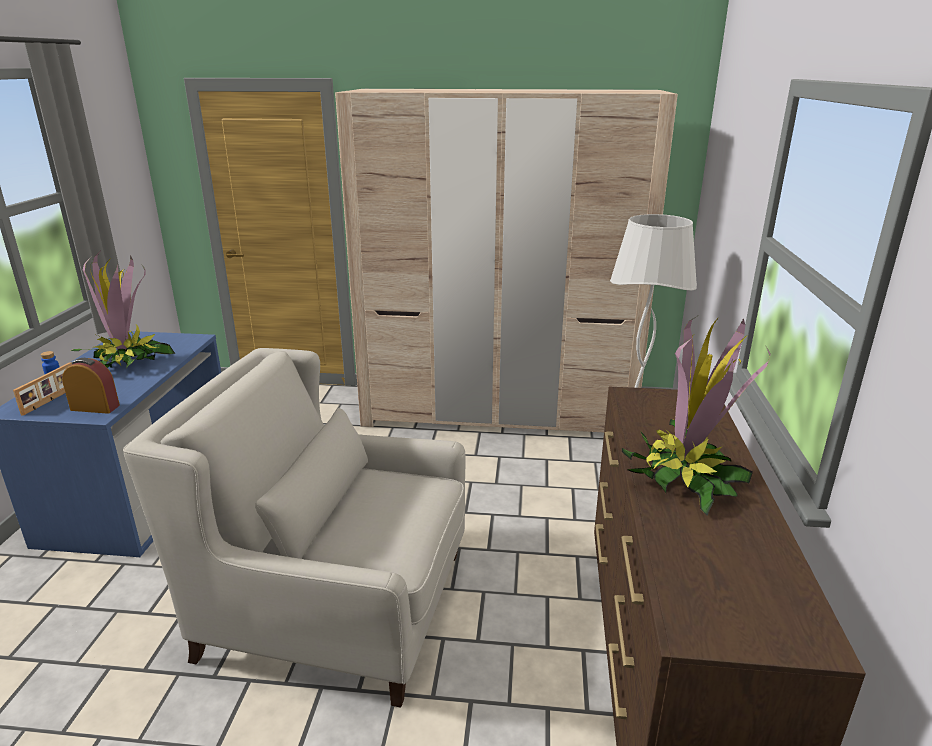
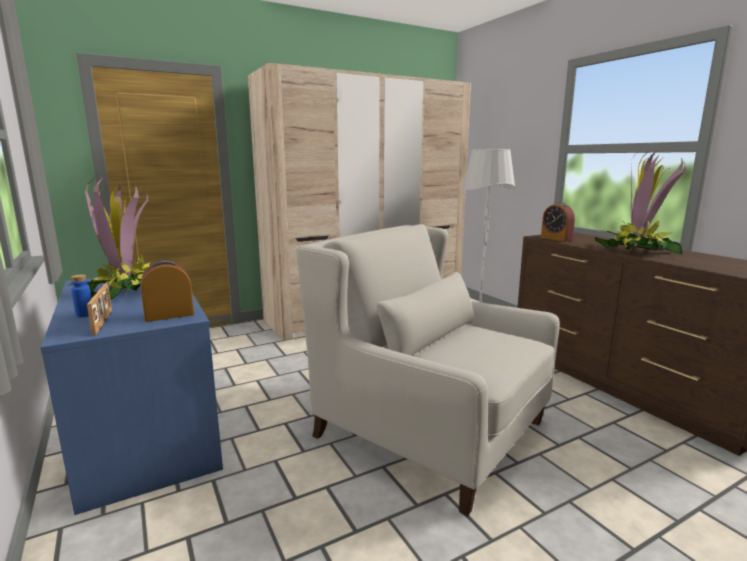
camera: 35 degrees left, 10 degrees down
(336, 604) = (430, 430): white armchair -> white armchair turned 60 degrees clockwise
(638, 407) = (556, 239): none -> alarm clock

